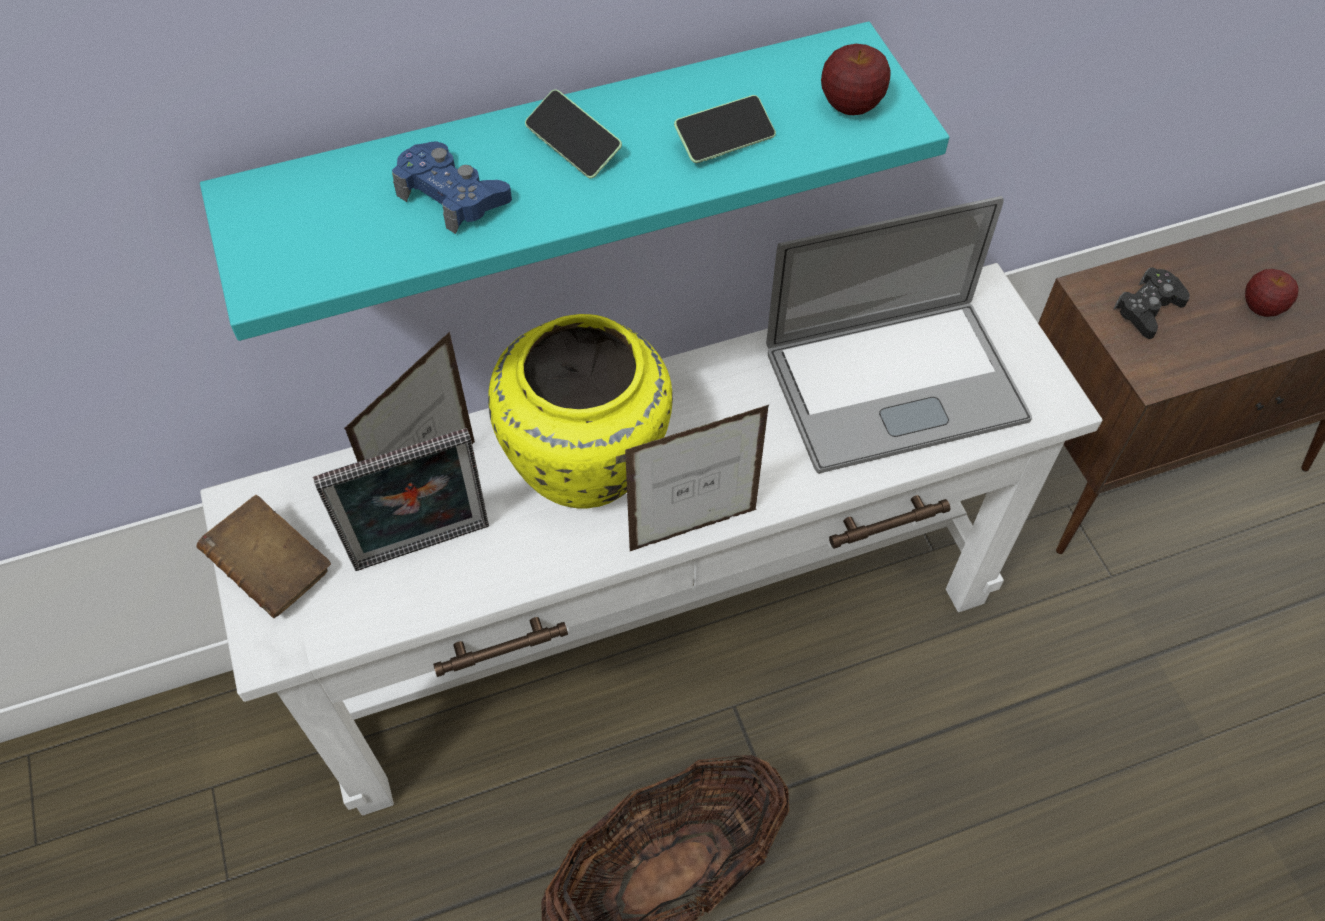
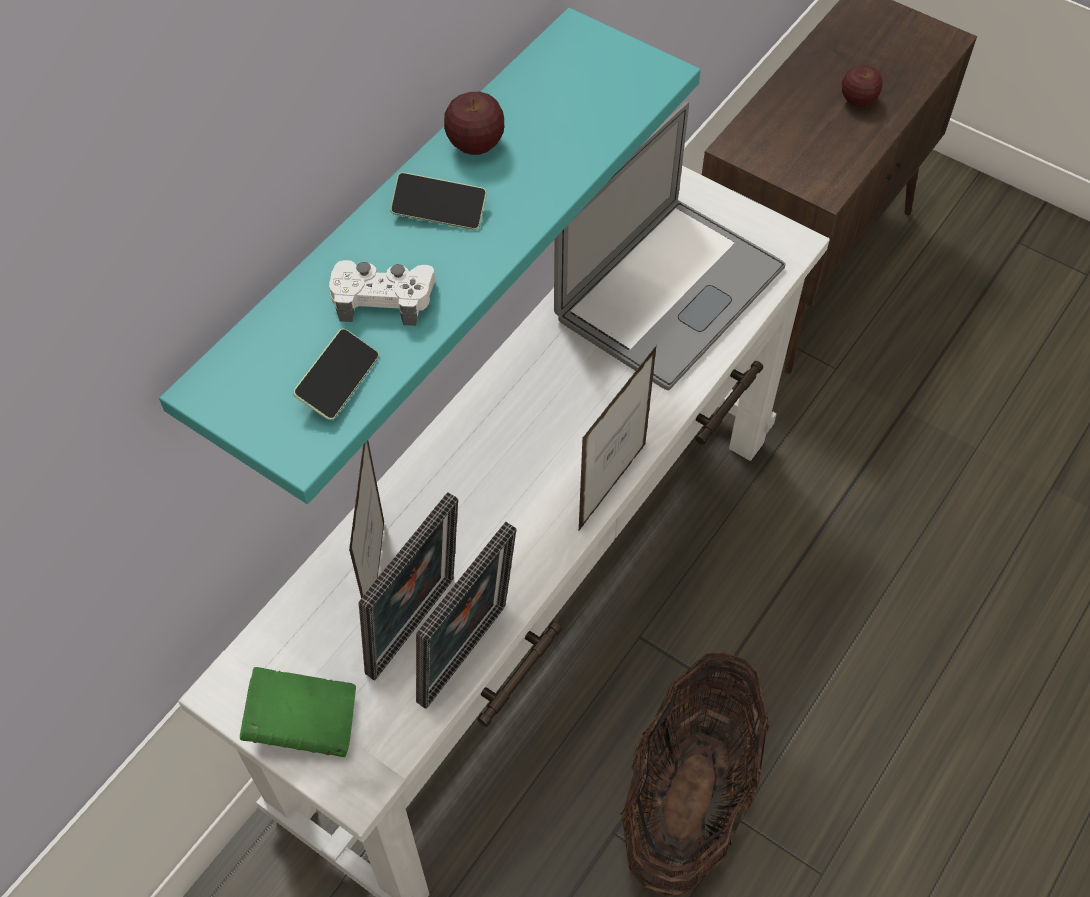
camera: 35 degrees left, 0 degrees up
(273, 570) = (303, 723): brown book -> green book
(445, 602) = (469, 658): none -> picture frame
(452, 195) = (383, 298): blue game controller -> white game controller
(588, 464) = (491, 484): yellow vase -> none
(724, 140) = (548, 150): phone -> phone (338, 382)
(851, 105) = (614, 78): apple -> apple (475, 144)
(1148, 308) = (784, 141): black game controller -> none

